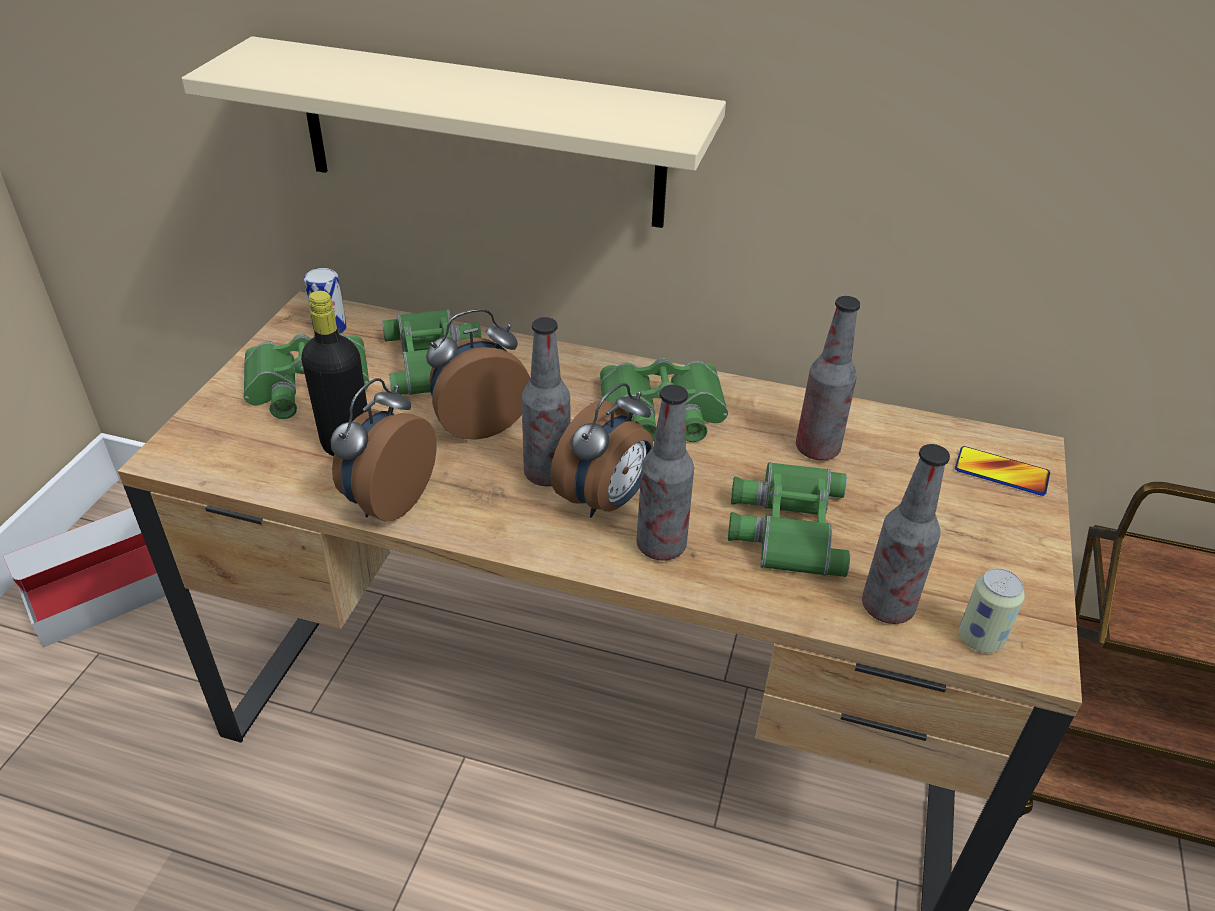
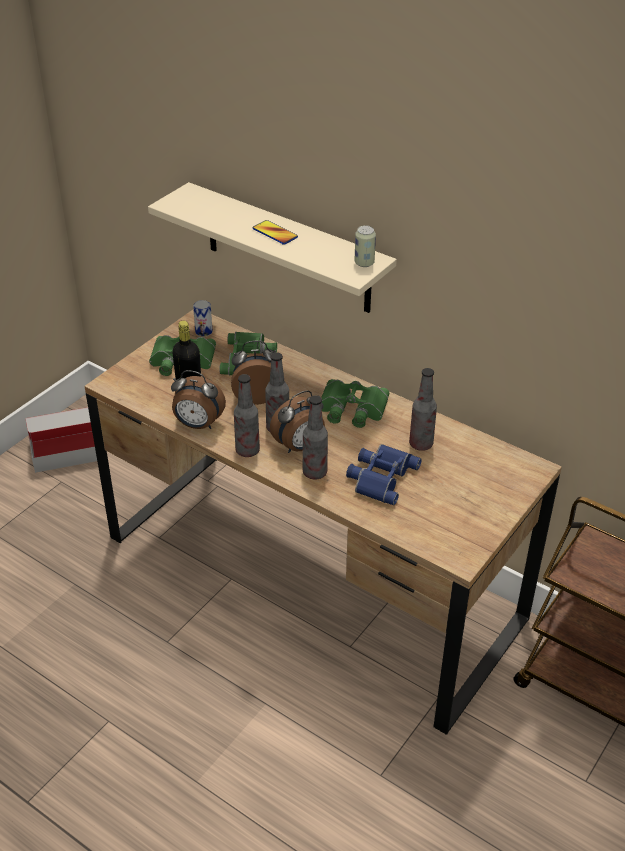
camera: 20 degrees right, 0 degrees up
(387, 500) = (198, 425): alarm clock -> alarm clock turned 120 degrees counterclockwise
(785, 525) = (380, 476): green binoculars -> blue binoculars
(887, 607) = (406, 523): bottle -> bottle (247, 451)
(980, 639) = (441, 546): can -> can (364, 263)
(1001, 472) = (511, 476): phone -> phone (275, 233)

